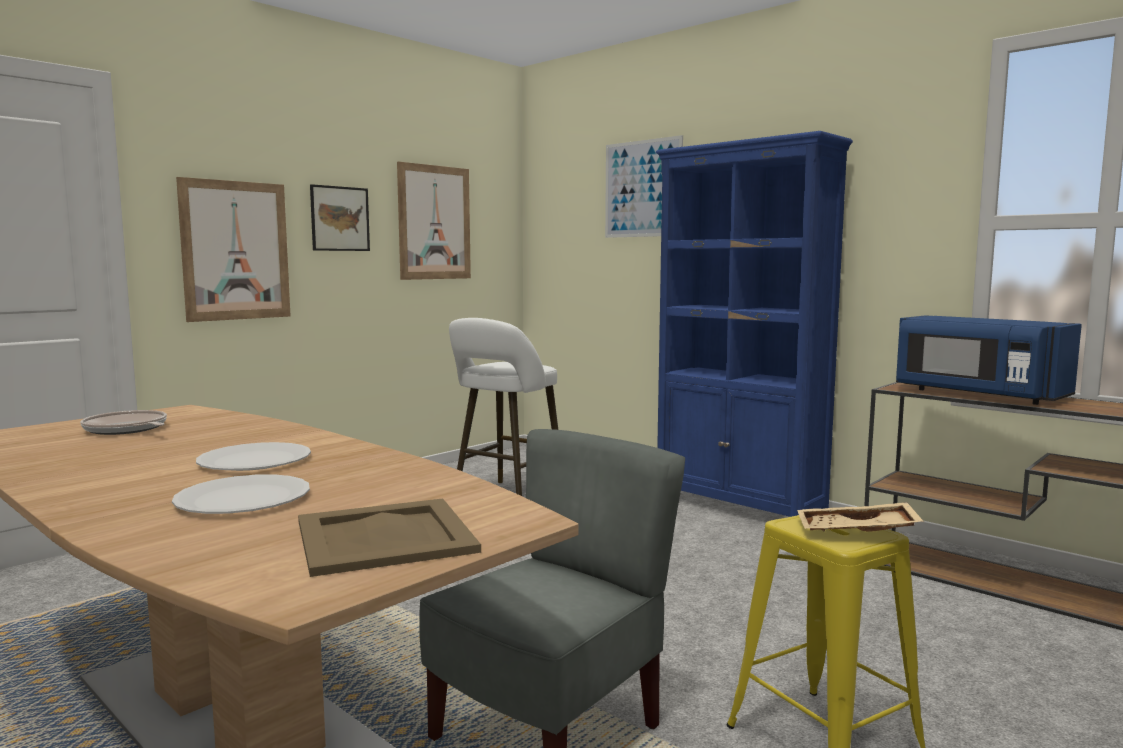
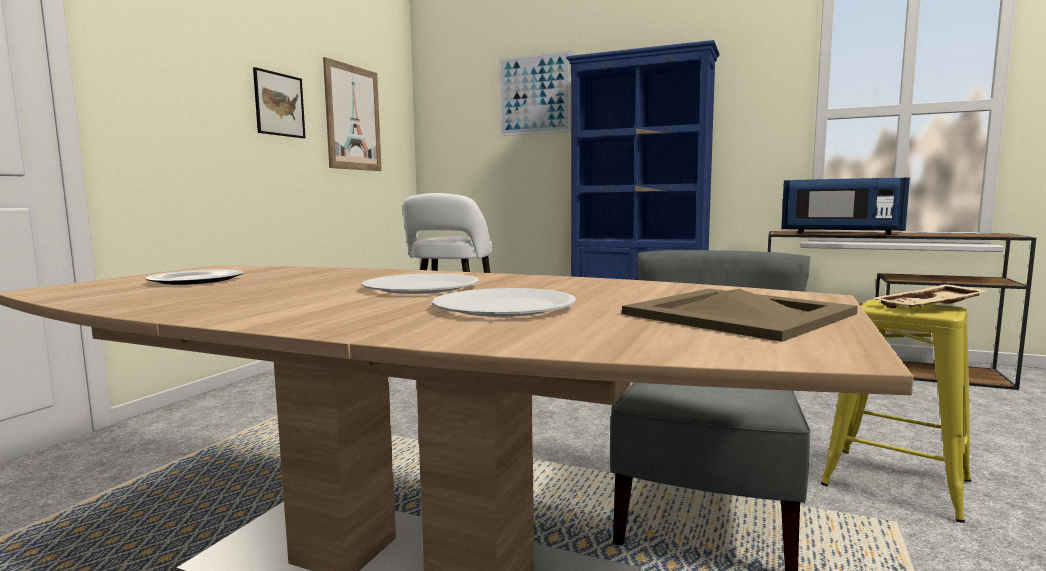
camera: 20 degrees left, 0 degrees up
(127, 429) = (196, 280): frying pan -> plate
(236, 250) = (188, 125): picture -> none

